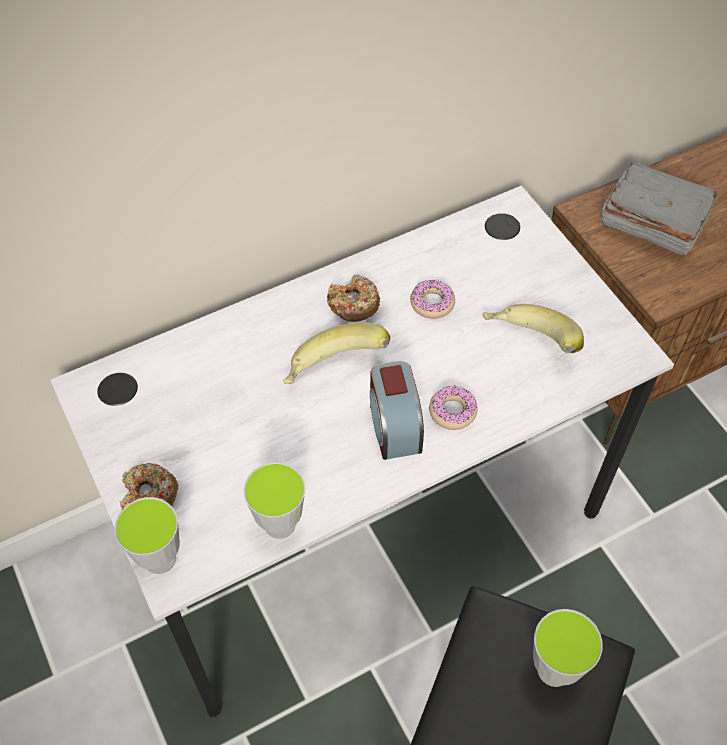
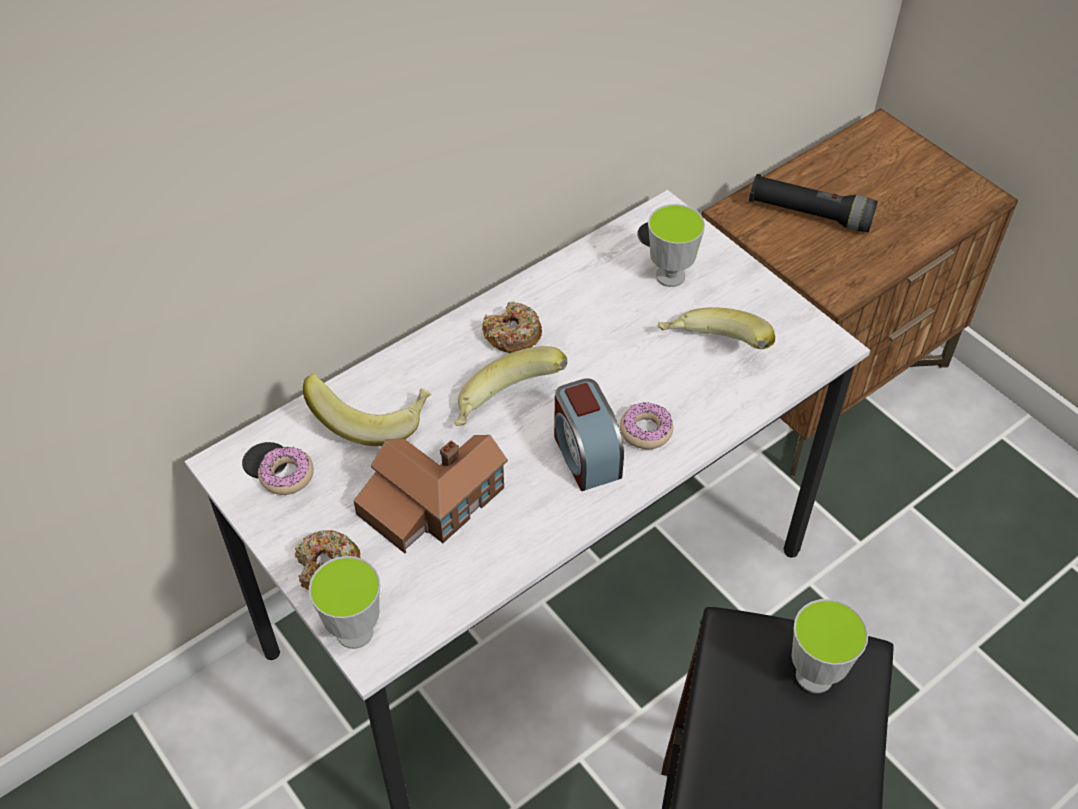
camera: 10 degrees left, 5 degrees down
(216, 364) = (372, 418): none -> banana
(250, 449) = (431, 502): none -> toy house
(280, 524) = (482, 575): cup -> cup (670, 276)
(432, 303) = (598, 322): donut -> donut (287, 475)
(651, 221) = (809, 214): grey book -> black flashlight

